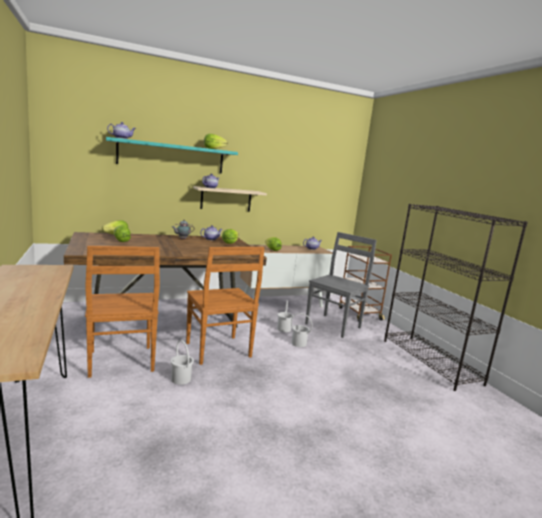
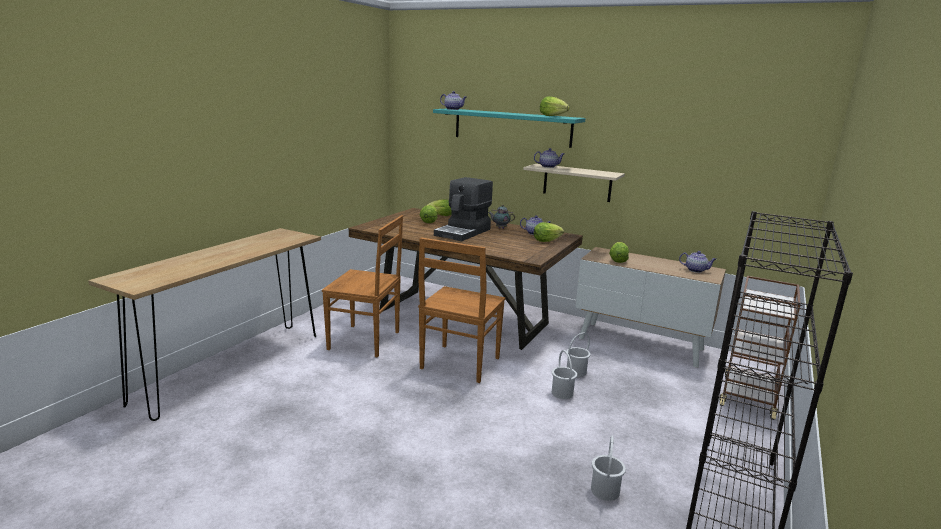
camera: 50 degrees right, 5 degrees up
(121, 362) = (366, 341): brown chair -> brown chair turned 105 degrees counterclockwise
(168, 245) = (463, 232): none -> coffee machine
(181, 379) = (384, 373): white bucket -> white bucket (605, 490)
(334, 325) = (662, 394): grey chair -> none

